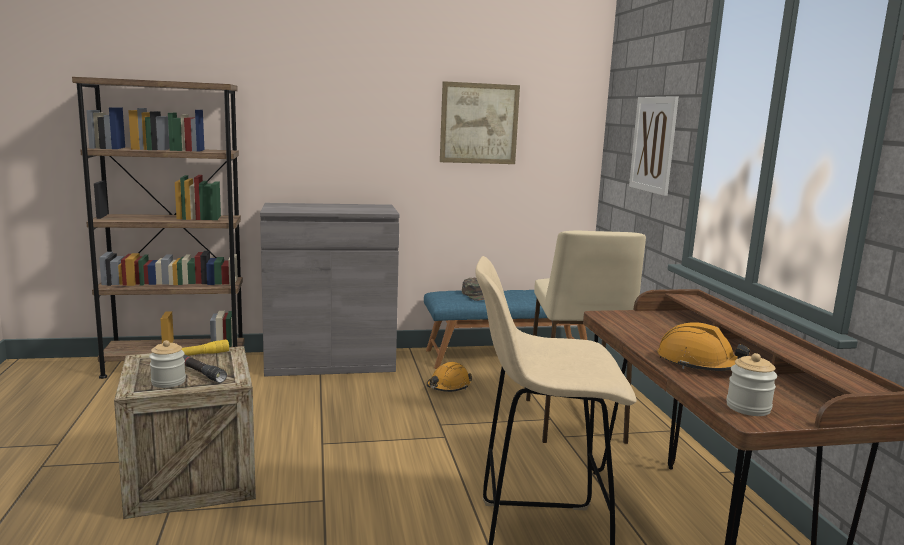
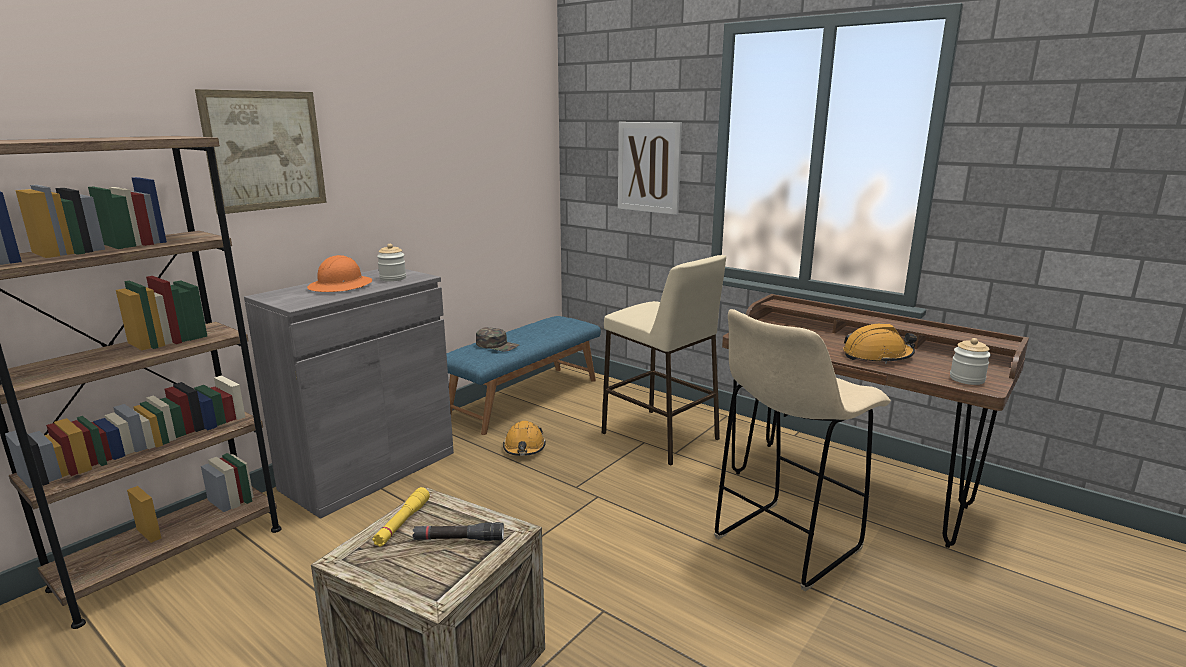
camera: 40 degrees left, 5 degrees up
(168, 382) = (447, 568): jar -> jar (393, 278)
(325, 207) = (341, 286): none -> orange hard hat
(479, 123) = (462, 158): picture -> picture (265, 150)

